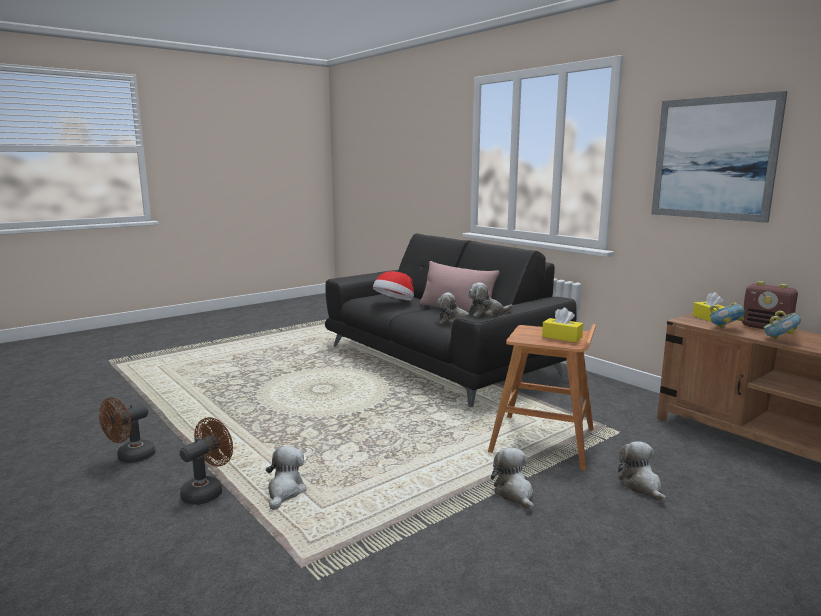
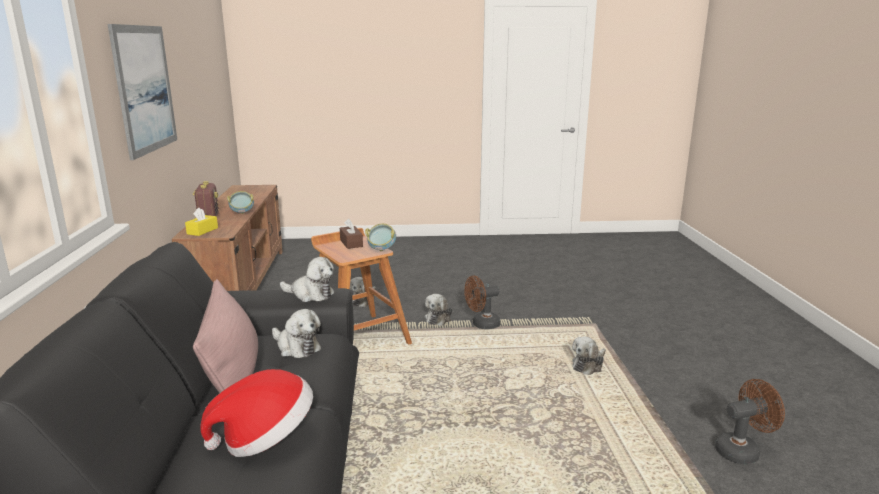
camera: 145 degrees left, 5 degrees up
(207, 491) = (652, 385): brown fan -> brown fan (482, 325)
(562, 337) = (351, 243): yellow tissue box -> brown tissue box
(725, 329) = (233, 223): bowl -> bowl (381, 250)

